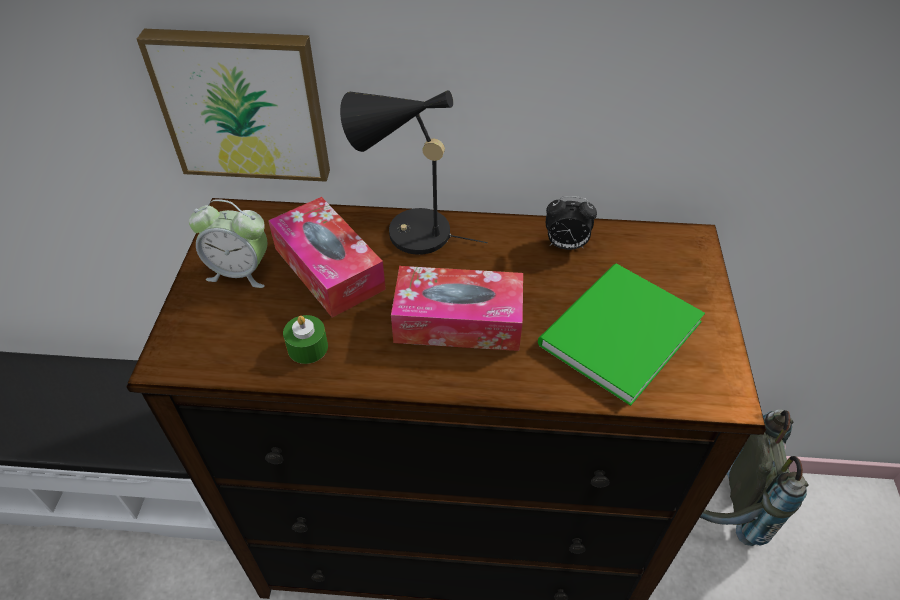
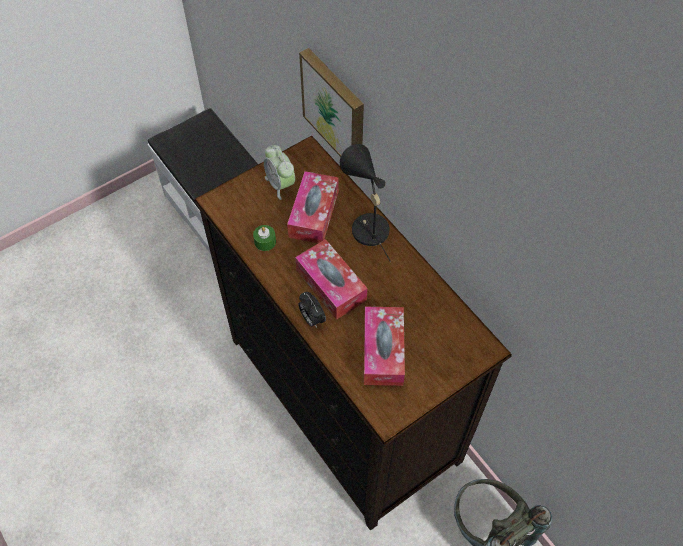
camera: 50 degrees right, 10 degrees up
(565, 245) = (423, 295): alarm clock -> alarm clock (312, 319)
(614, 334) = (383, 351): green book -> tissue box

